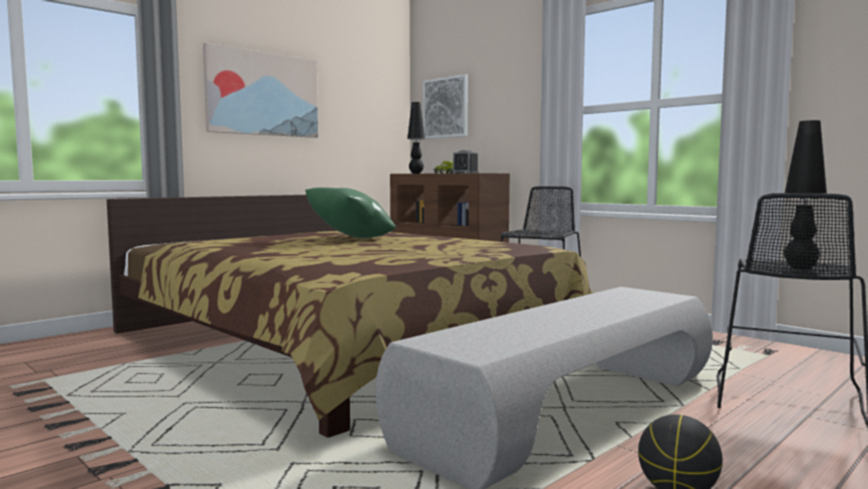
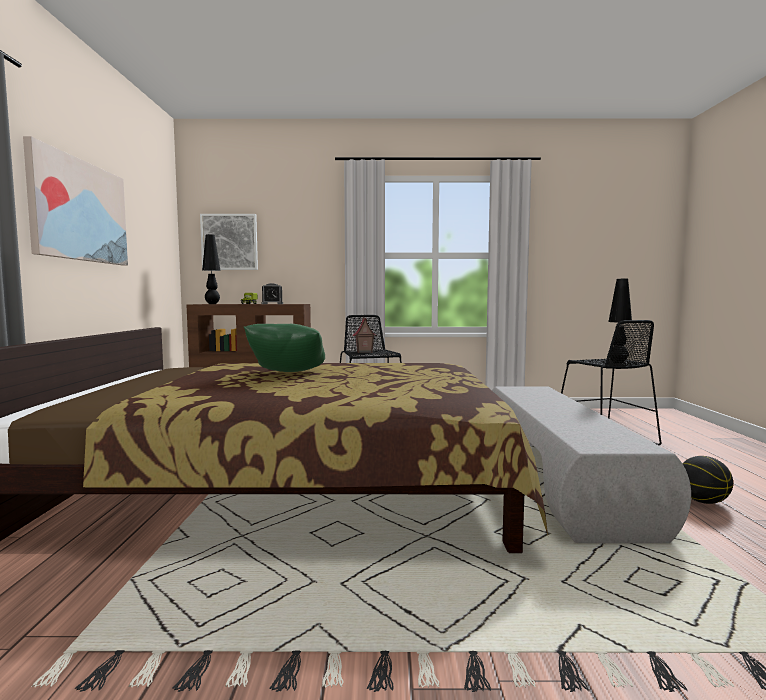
camera: 45 degrees left, 0 degrees up
(534, 231) = (364, 352): none -> toy house

